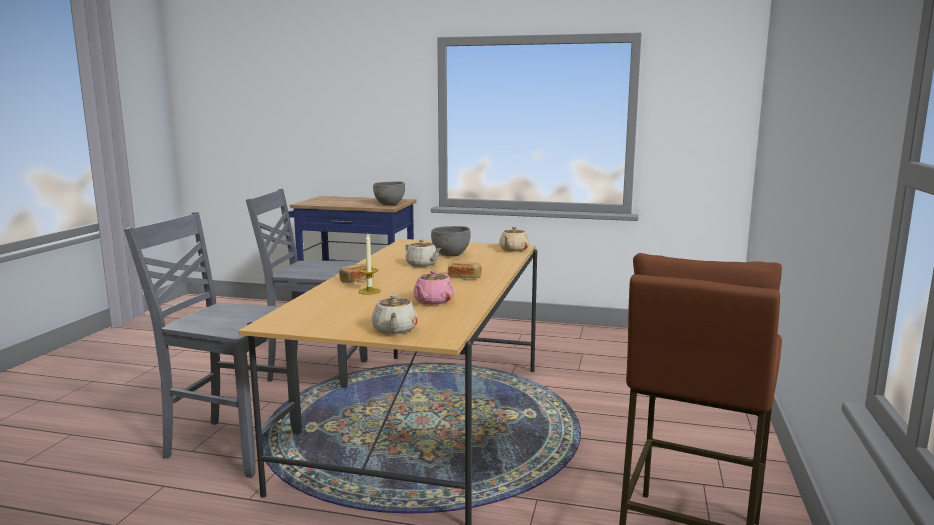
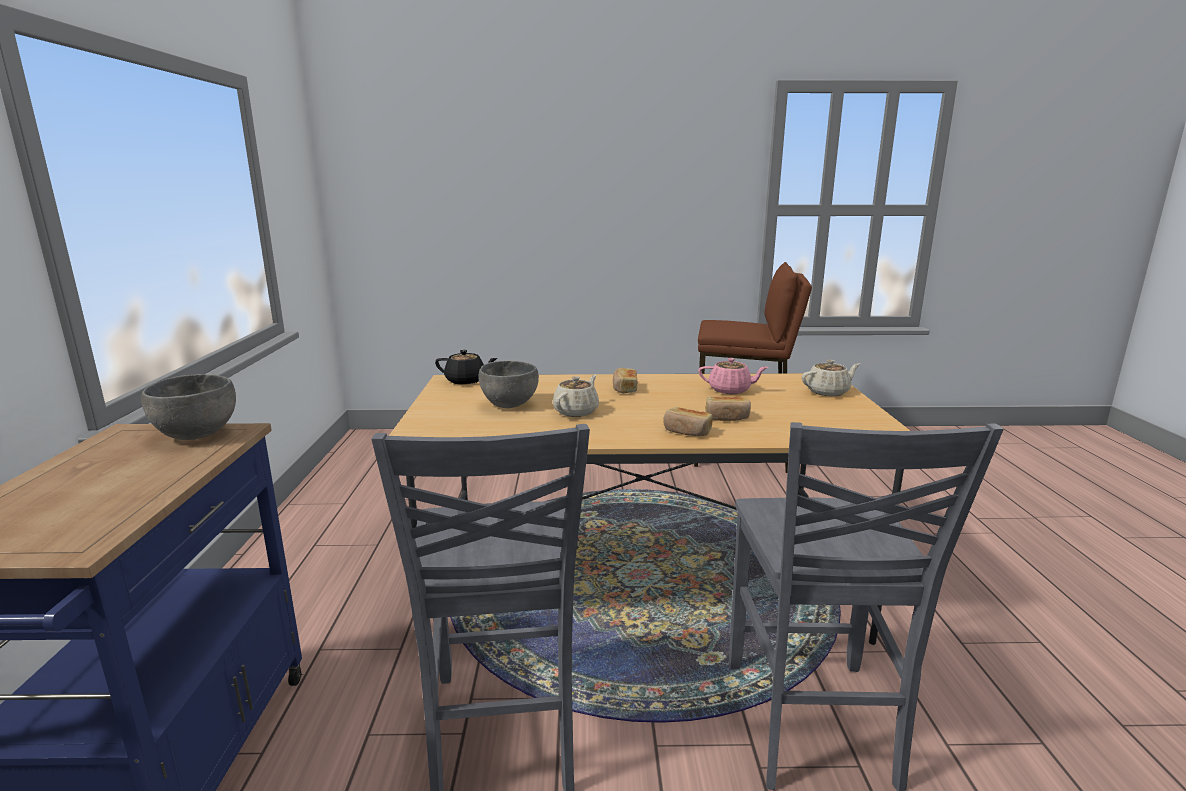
camera: 105 degrees left, 5 degrees up
(369, 291) = (726, 417): candle -> bread
(513, 250) = (466, 381): beige teapot -> black teapot

